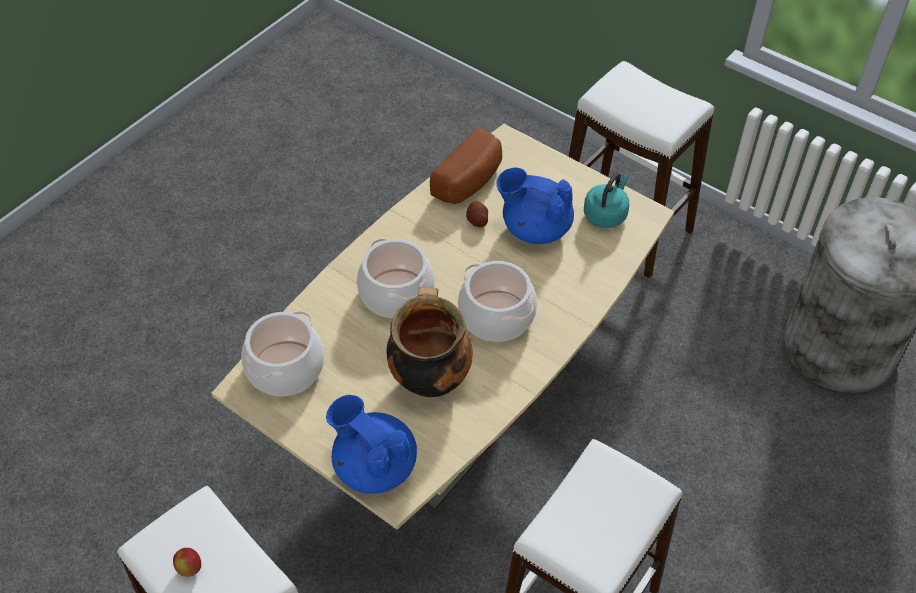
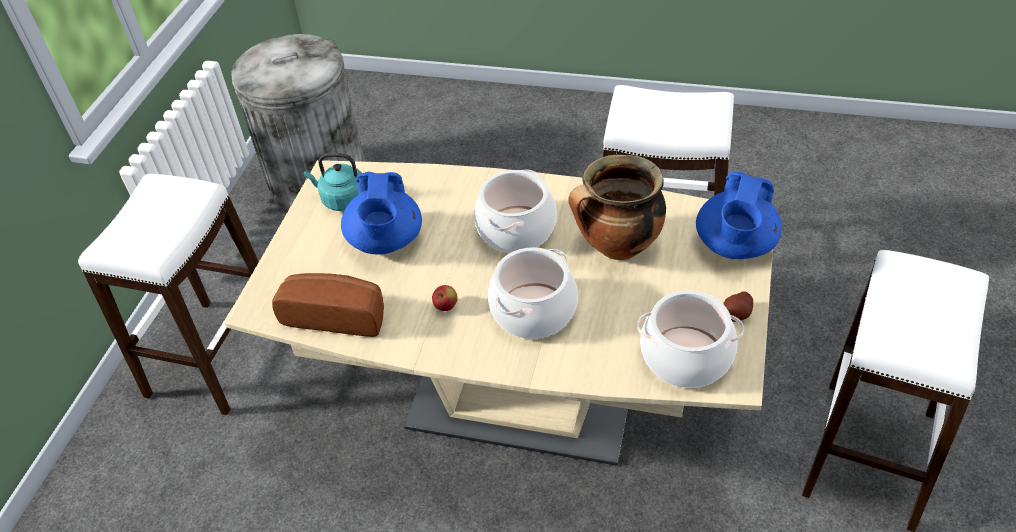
camera: 110 degrees left, 5 degrees down
(189, 568) = (937, 318): apple -> apple (446, 306)
(477, 220) = (396, 287): potato -> potato (736, 314)

